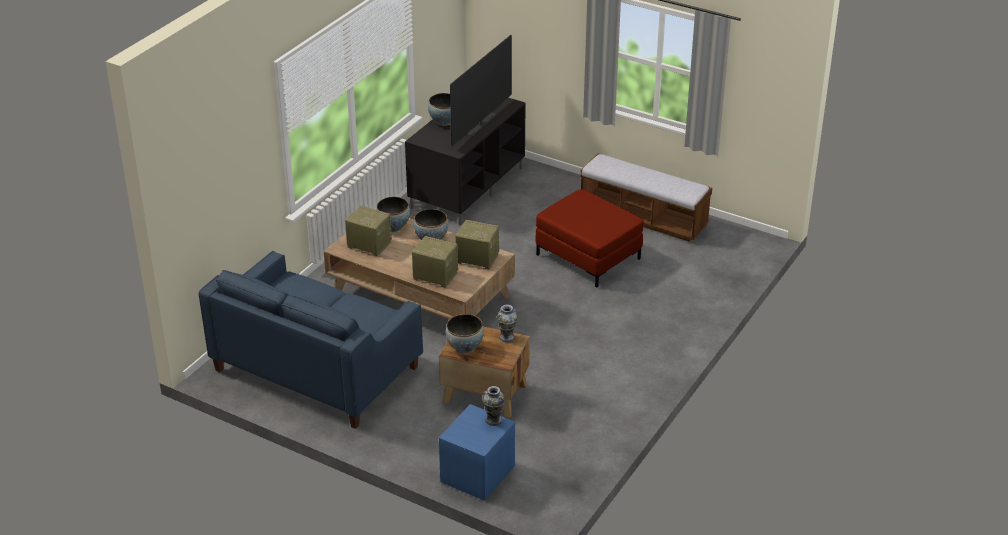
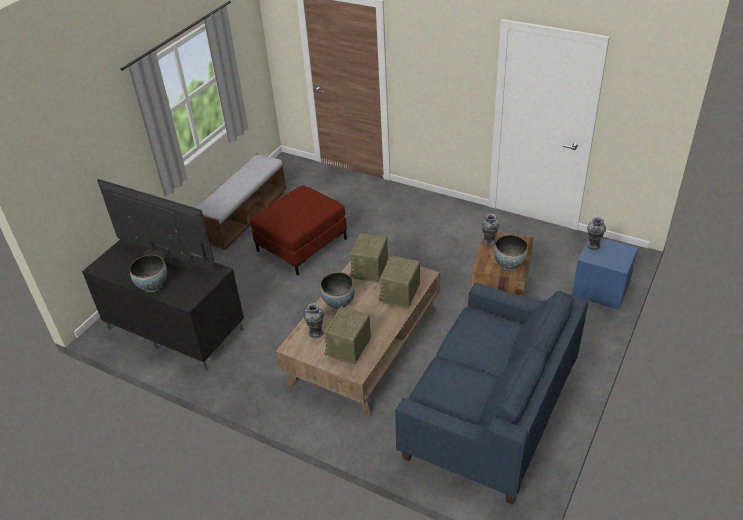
camera: 90 degrees left, 5 degrees up
(393, 227) = (316, 332): bowl -> vase

